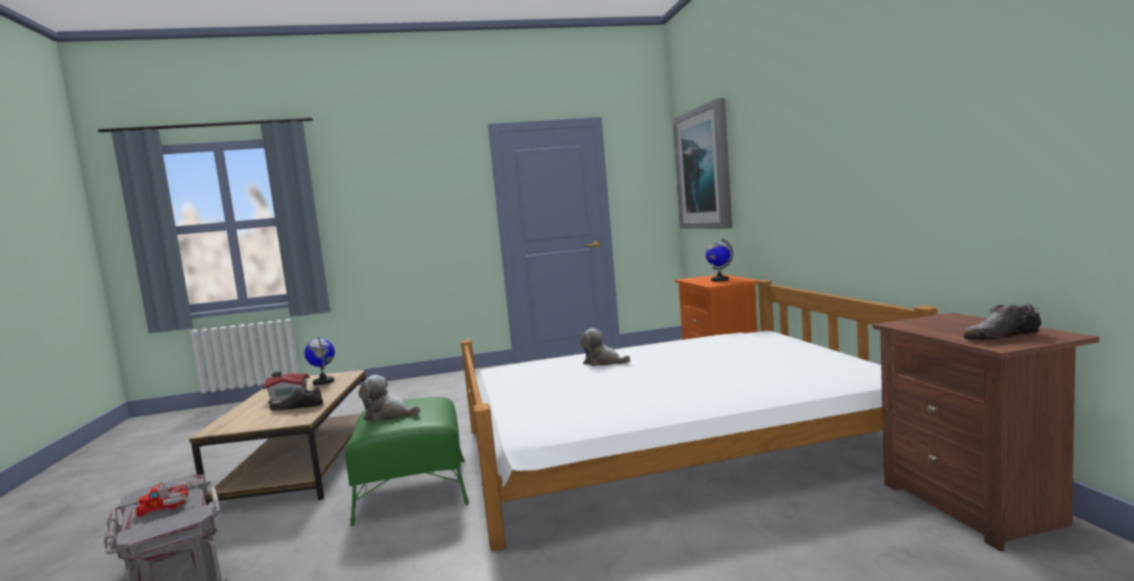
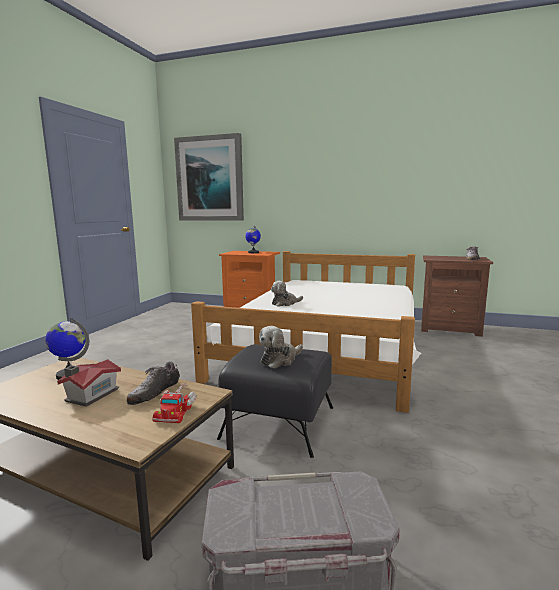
camera: 60 degrees left, 5 degrees up
(171, 504) = (298, 502): toy truck -> toy truck (176, 410)
(412, 490) = (279, 422): green ottoman -> black ottoman

